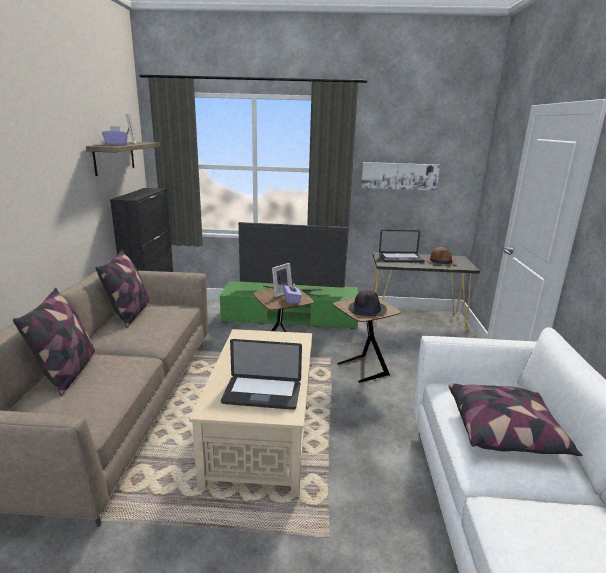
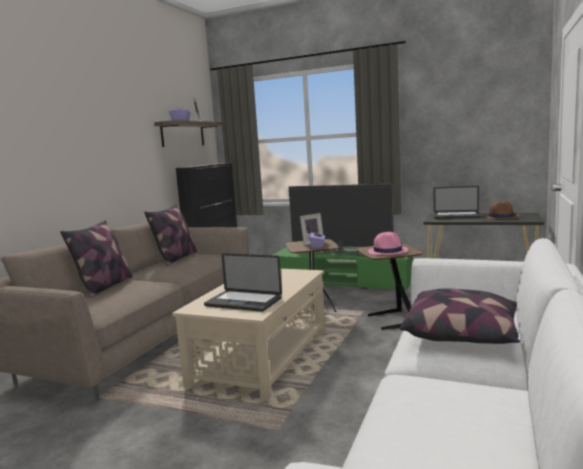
camera: 20 degrees right, 10 degrees down
(367, 309) = (388, 251): black hat -> pink hat
(399, 176) = (451, 131): picture -> none

